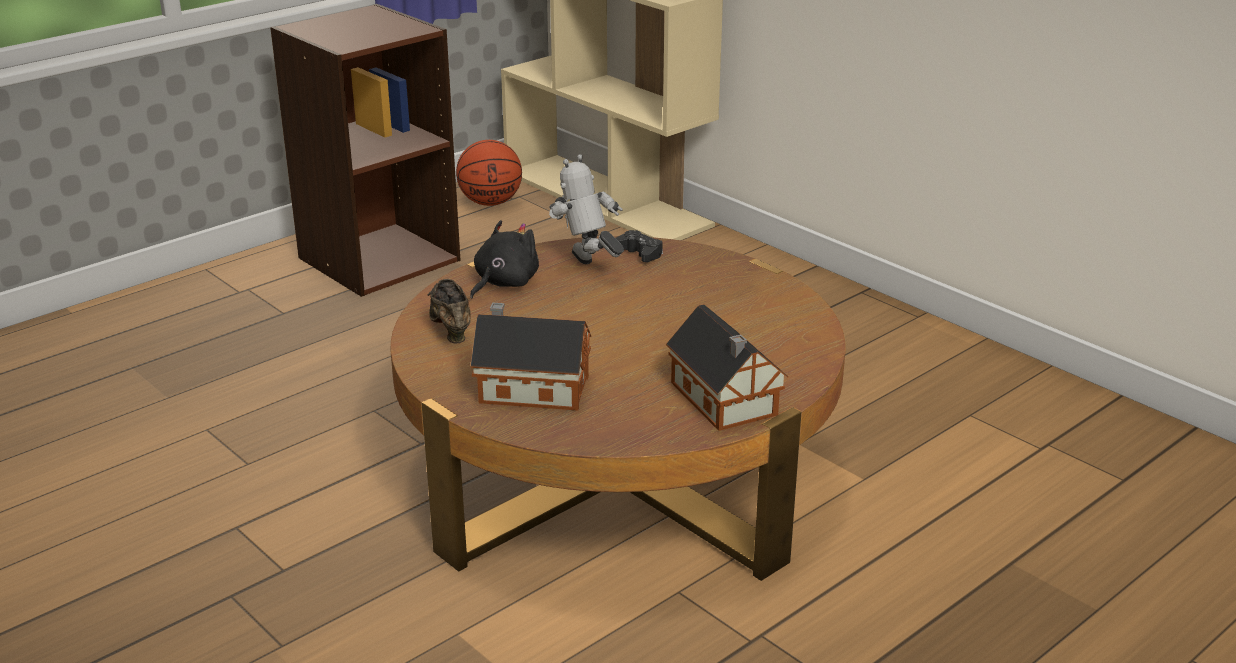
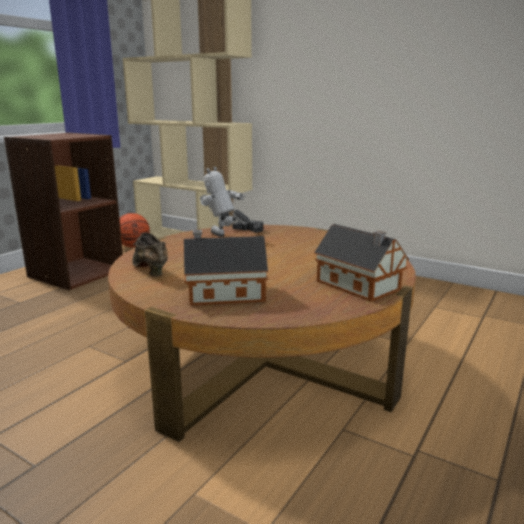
camera: 15 degrees left, 10 degrees down
(503, 283) = (175, 247): black plush toy -> none

